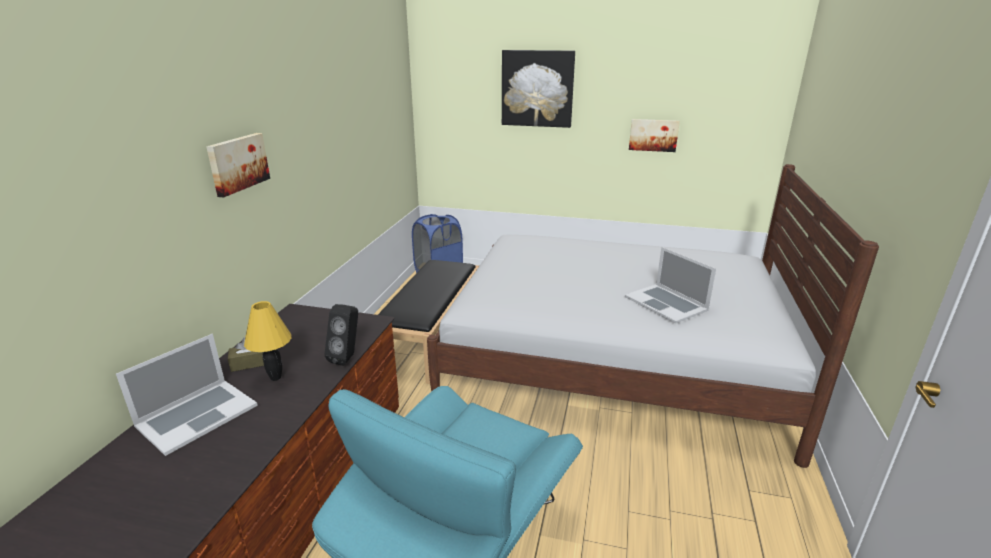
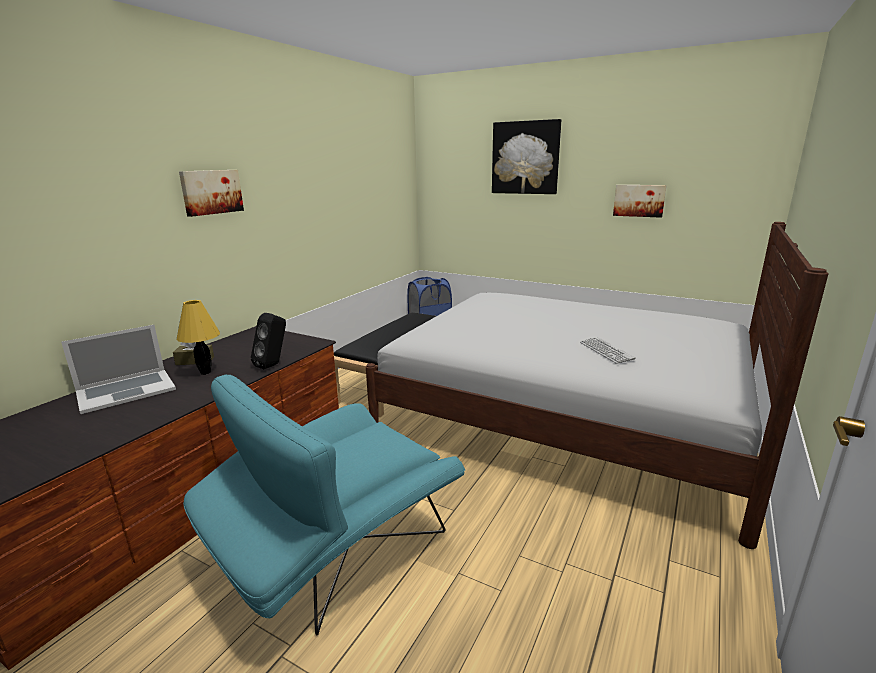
camera: 15 degrees right, 5 degrees down
(666, 303) = (606, 351): laptop -> keyboard

